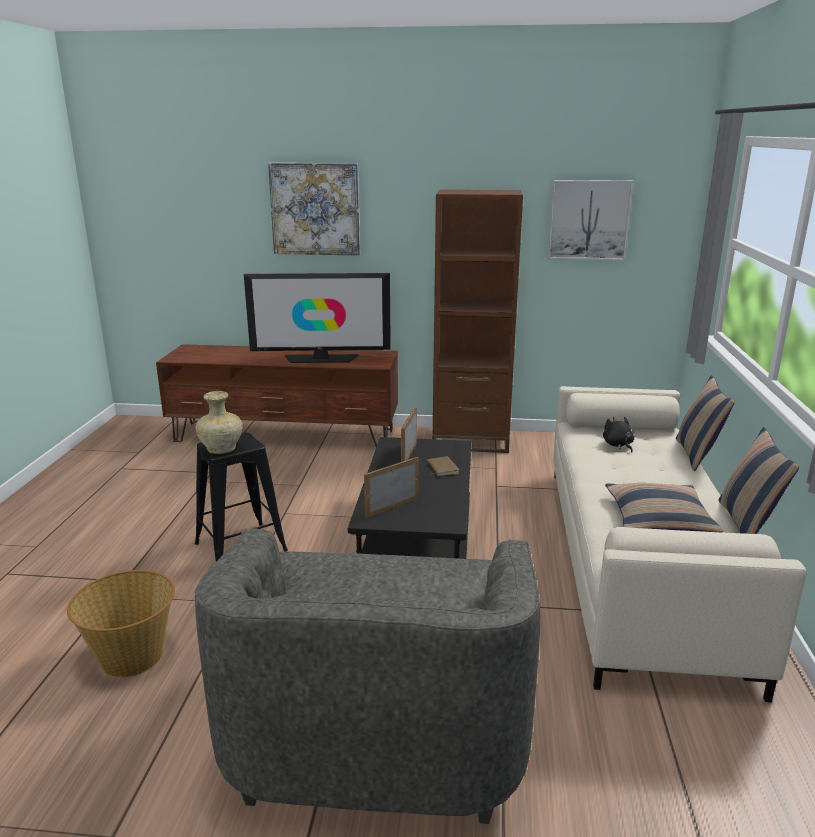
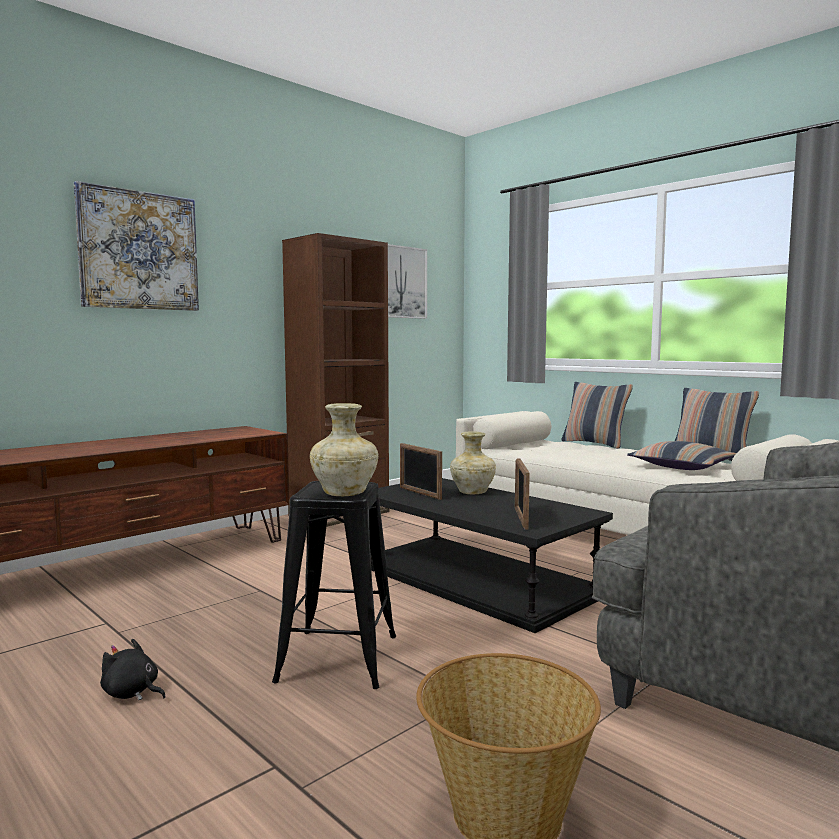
camera: 50 degrees left, 15 degrees down
(321, 359) = (184, 438): television -> none
(441, 468) = (472, 492): brown book -> beige vase
(618, 445) = (546, 449): black plush toy -> black plush toy (132, 693)

